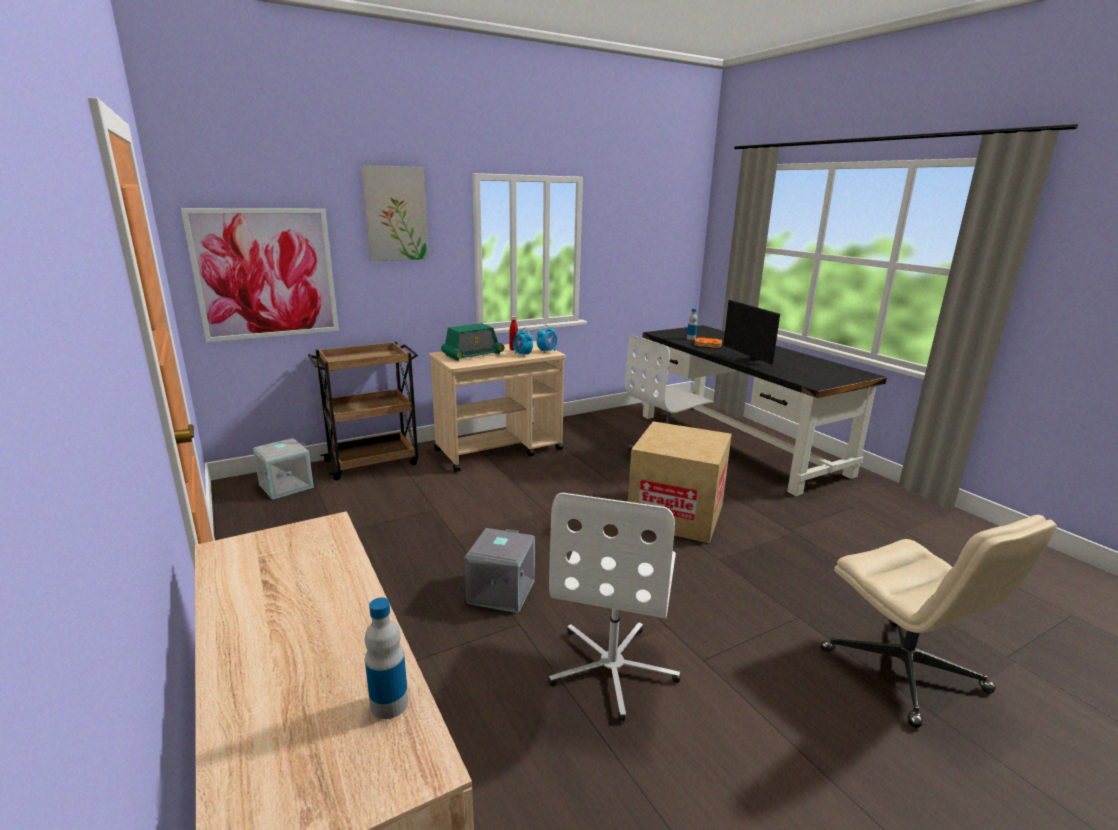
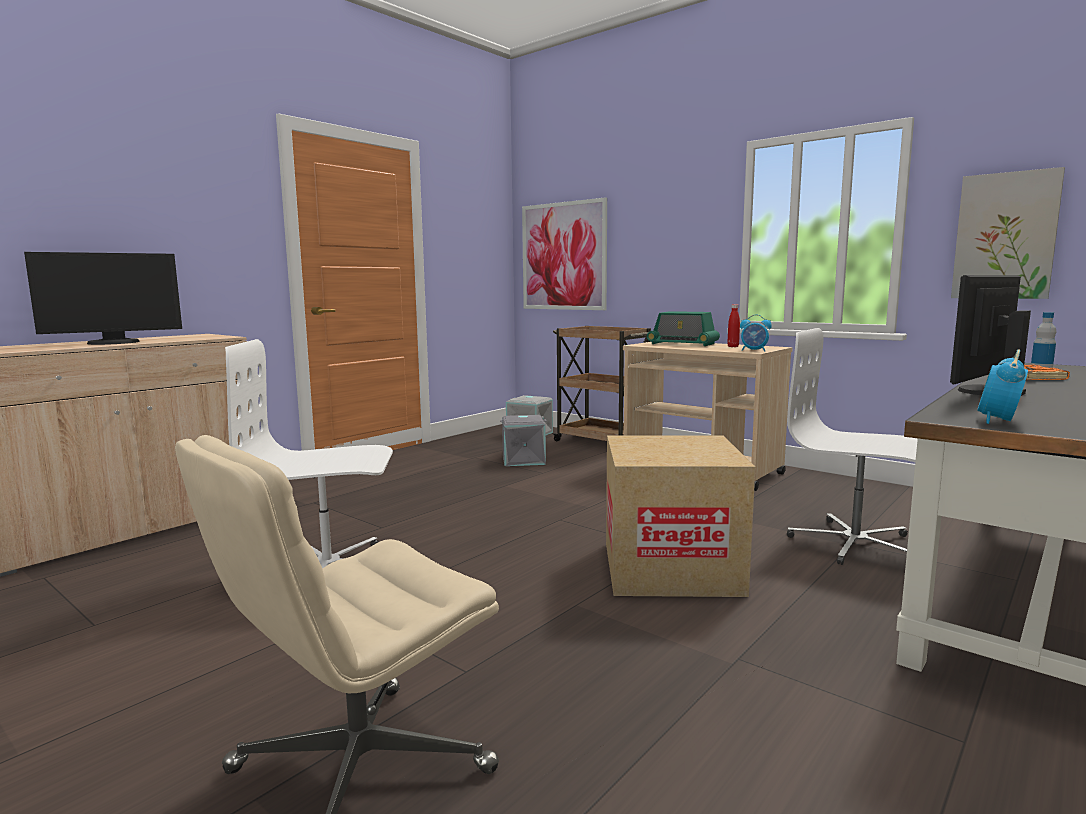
camera: 70 degrees right, 10 degrees down
(330, 623) = (113, 343): none -> monitor
(389, 704) = (33, 349): bottle -> none
(395, 214) = (663, 197): picture -> picture (1005, 236)
(500, 591) = (427, 514): grey storage box -> grey storage box (524, 459)
(522, 355) = (718, 349): alarm clock -> alarm clock (998, 421)

